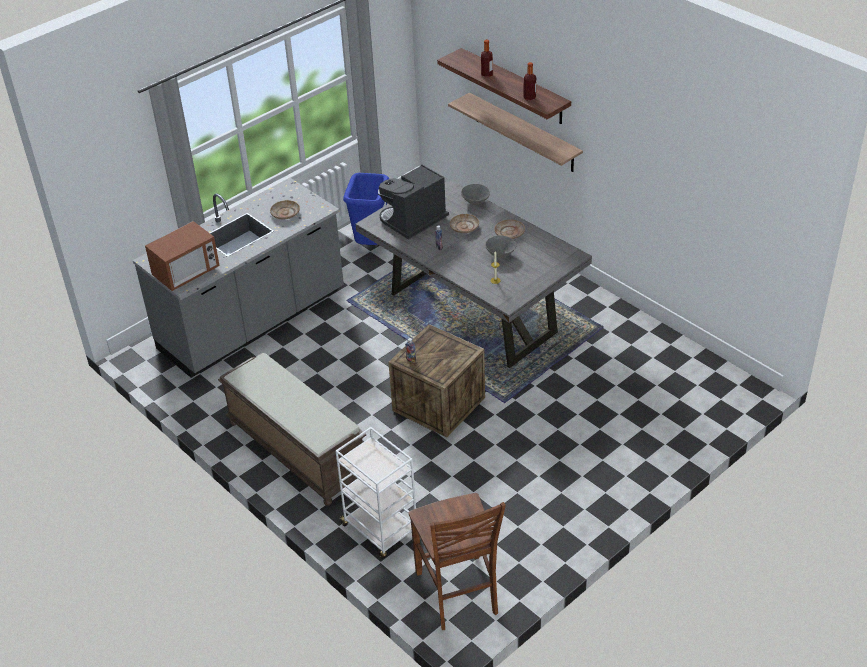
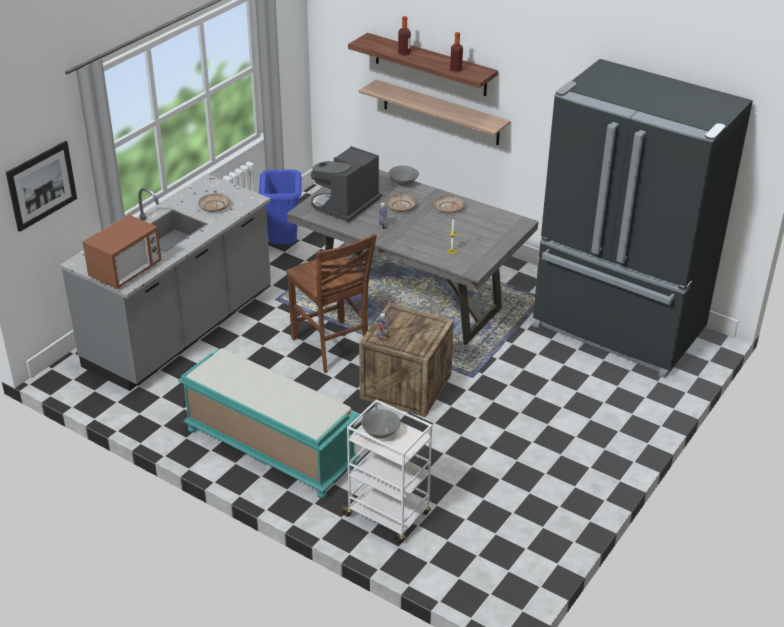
camera: 15 degrees left, 5 degrees down
(118, 188) = (41, 185): none -> picture
(295, 450) = (269, 448): brown bench -> turquoise bench
(458, 594) = (491, 567): brown chair -> brown chair (332, 348)
(501, 254) = (448, 228): grey bowl -> grey bowl (381, 433)
(663, 369) = (617, 330): none -> black fridge

